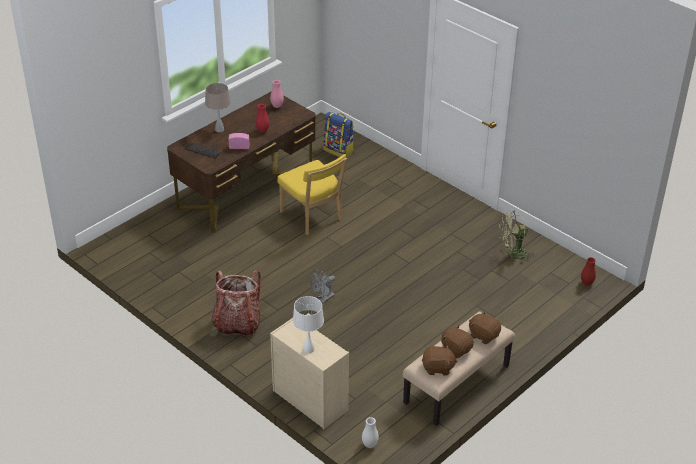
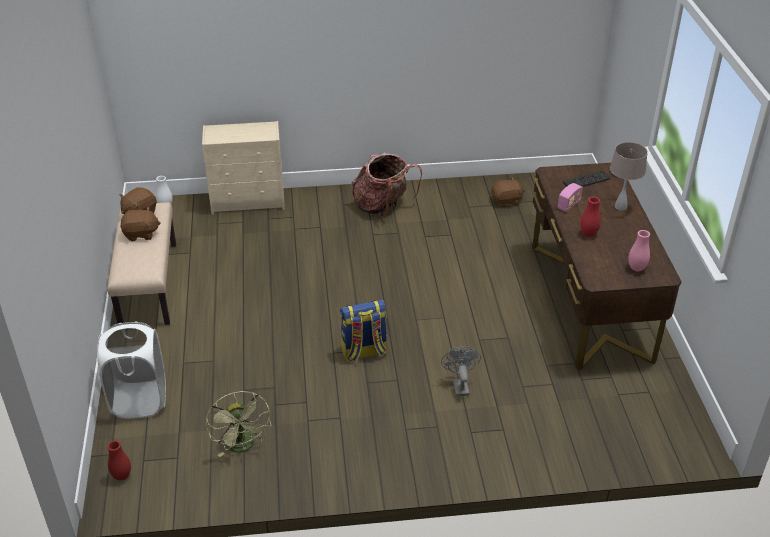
camera: 130 degrees right, 0 degrees up
(309, 349) = (234, 129): white table lamp -> none
(312, 217) = (488, 325): yellow chair -> none
(323, 299) = (353, 267): grey fan -> grey fan (459, 385)
(339, 150) = (610, 421): backpack -> backpack (363, 352)
(483, 335) = (130, 259): brown plush toy -> brown plush toy (506, 201)
(513, 254) = (243, 447): green fan -> green fan turned 135 degrees clockwise
(540, 314) = (139, 400): none -> white laundry basket

